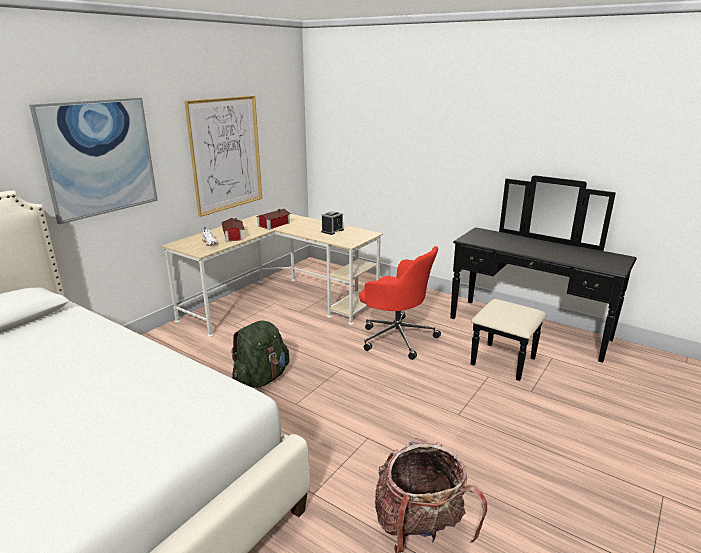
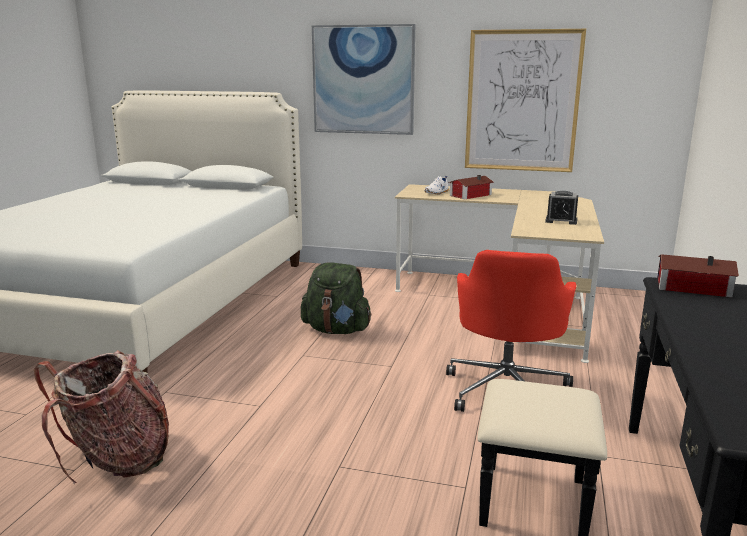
camera: 70 degrees right, 5 degrees down
(273, 224) = (534, 200): toy house -> toy house (690, 286)

